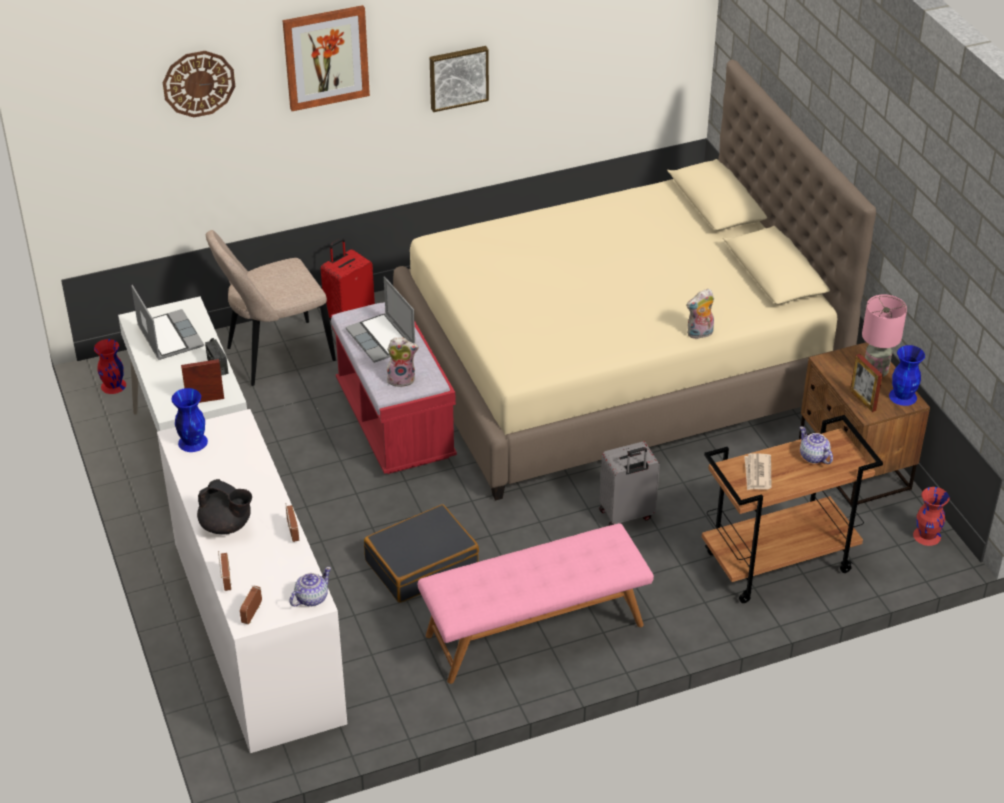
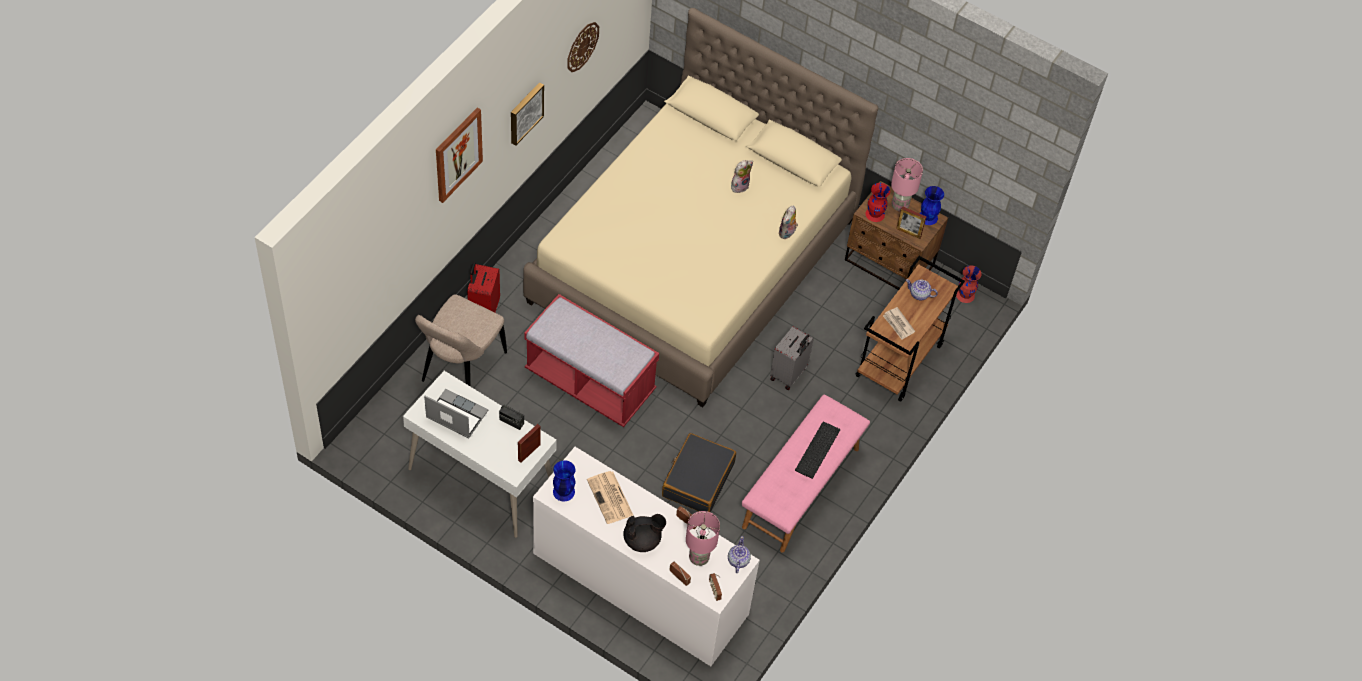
camera: 40 degrees left, 15 degrees up
(113, 386) = (372, 455): red vase -> red vase (875, 214)
(198, 83) = (391, 223): wall clock -> wall clock (582, 46)
(235, 471) = (610, 498): none -> newspaper
(270, 572) = (698, 557): none -> pink table lamp
(382, 339) = (580, 337): laptop -> none
(402, 379) = (621, 362): plush toy -> plush toy (739, 185)
(555, 571) = (818, 451): none -> keyboard

